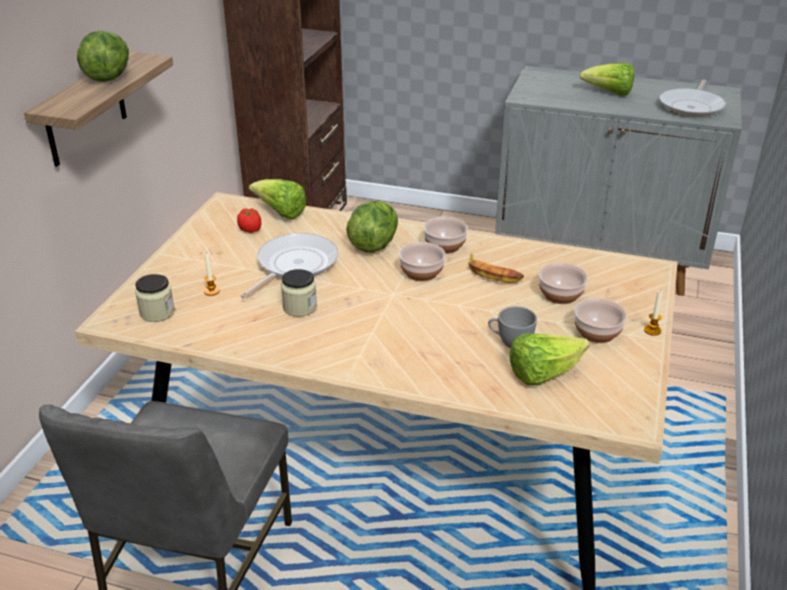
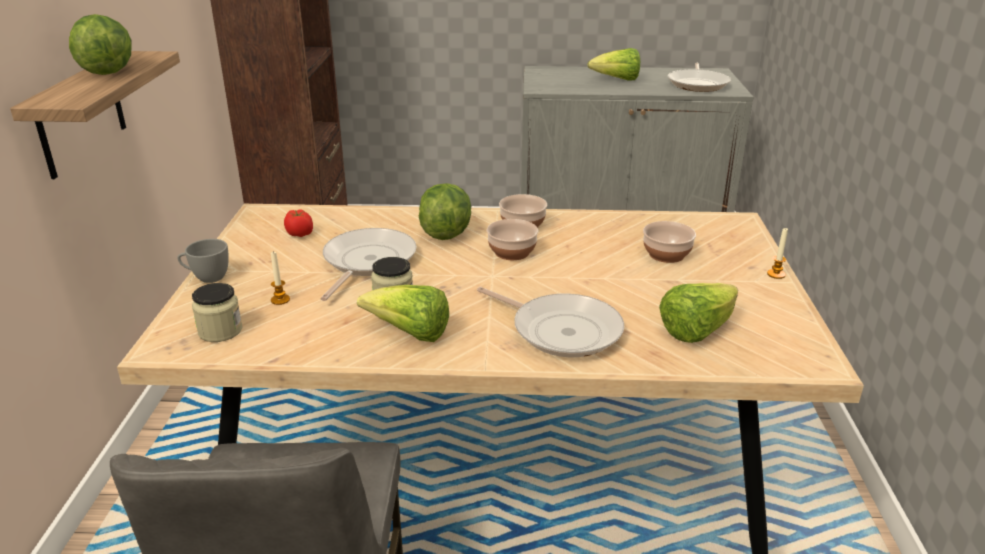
camera: 15 degrees left, 5 degrees down
(280, 213) = (327, 215): lettuce -> lettuce (410, 334)
(426, 355) = (561, 330): none -> frying pan
(493, 273) = (586, 243): banana -> none
(510, 342) = (643, 305): grey cup -> grey cup (206, 277)
(596, 332) = (724, 283): bowl -> none

